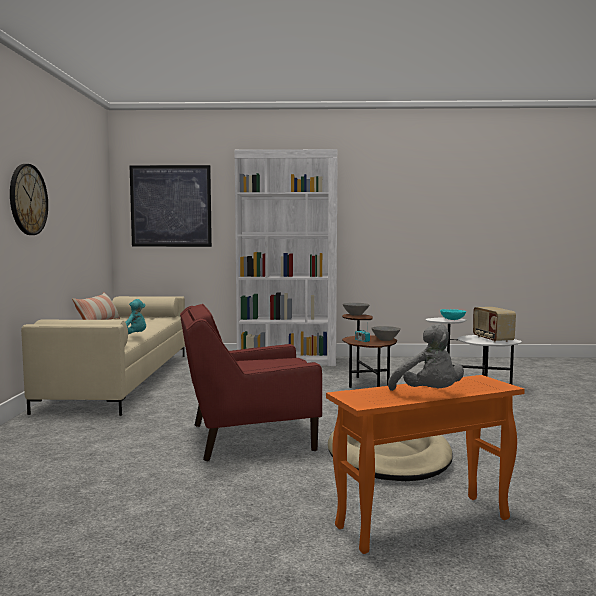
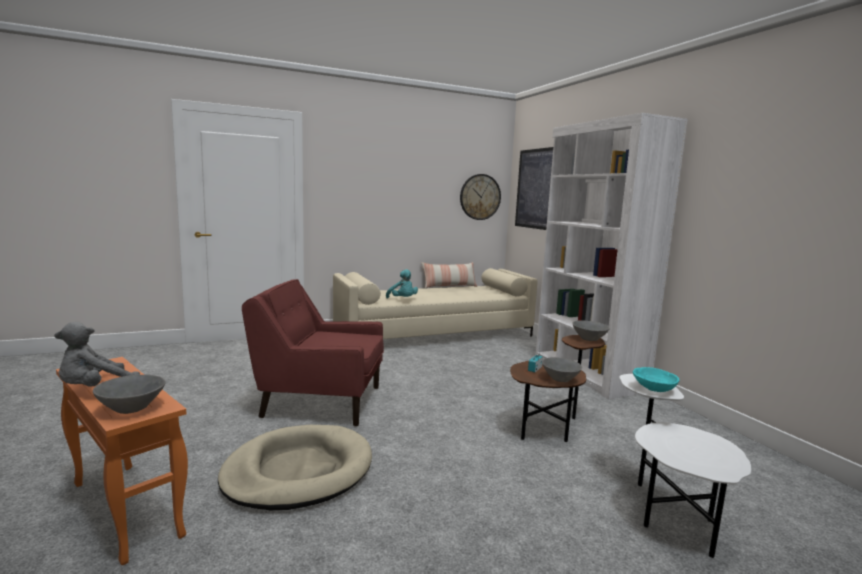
camera: 65 degrees right, 5 degrees up
(28, 199) = (361, 186): wall clock -> wall clock (480, 197)
(248, 438) = (320, 401): red armchair -> red armchair turned 45 degrees counterclockwise
(481, 384) = (132, 409): none -> grey bowl
(492, 339) = (696, 451): radio -> none

